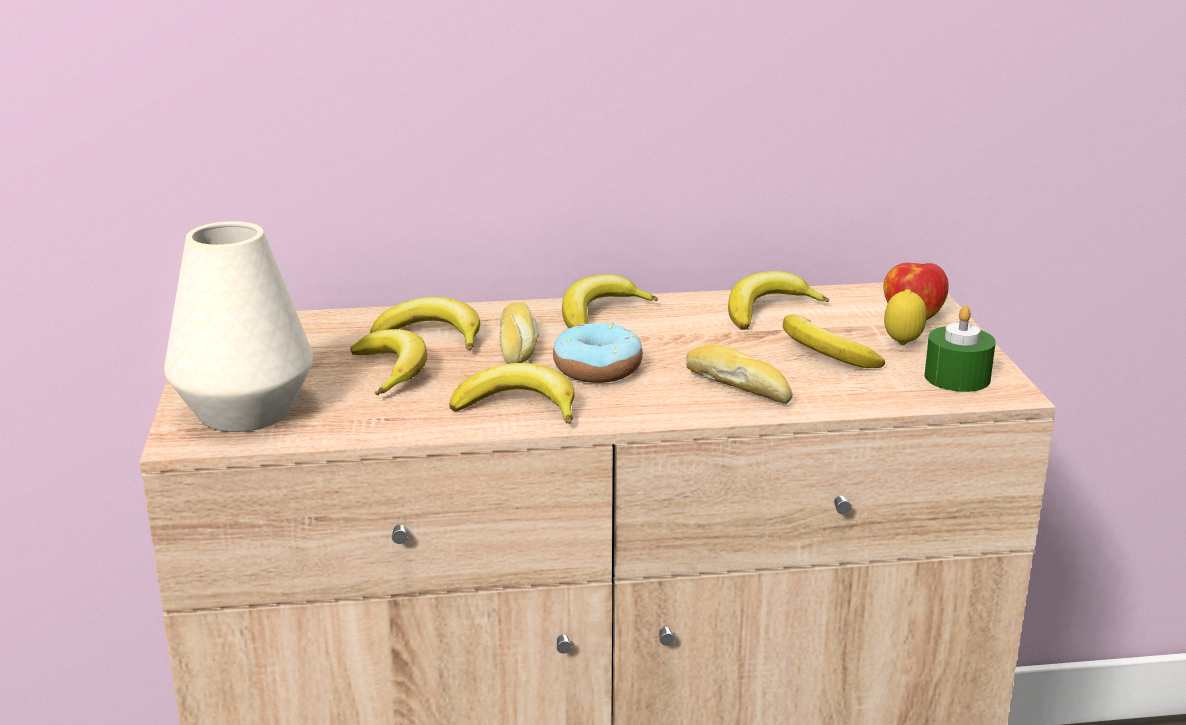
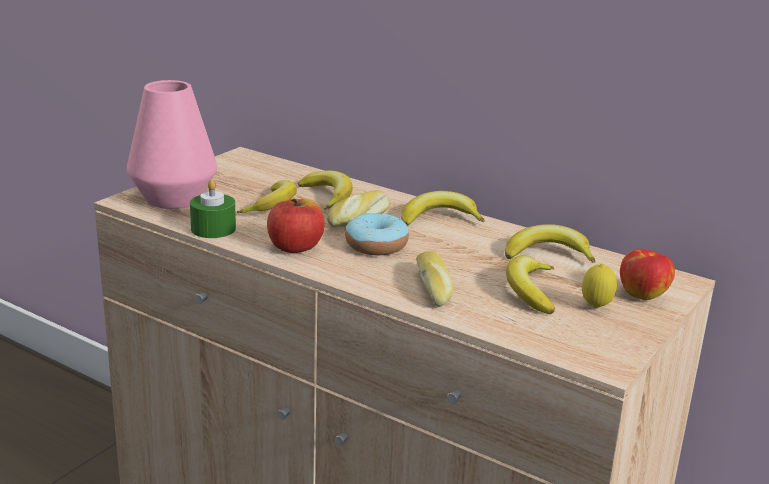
camera: 40 degrees right, 0 degrees up
(245, 412) = (174, 198): white vase -> pink vase
(518, 407) = (295, 247): banana -> apple
(957, 377) = (590, 341): green candle -> green candle (213, 229)

